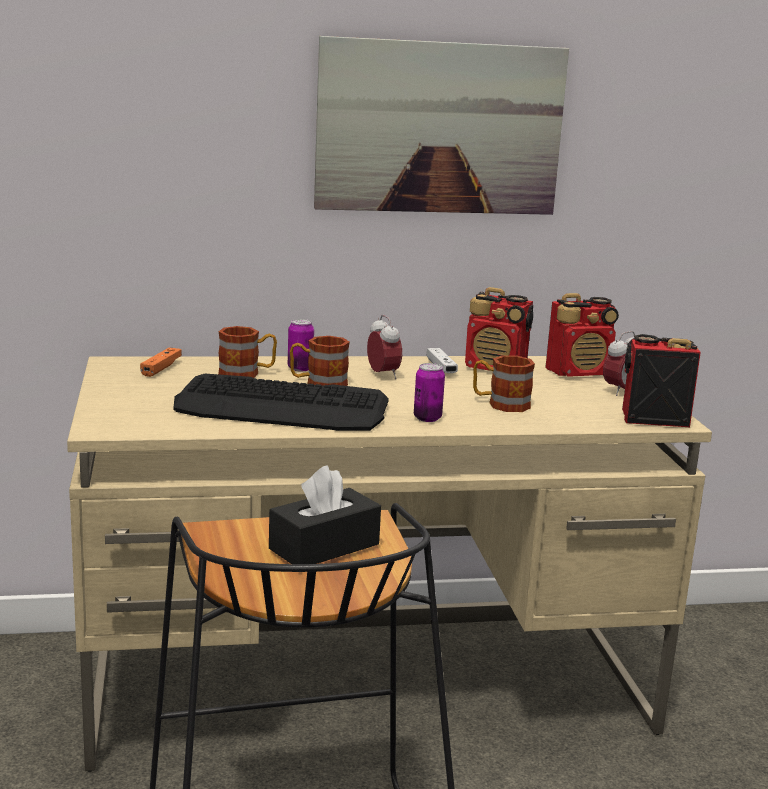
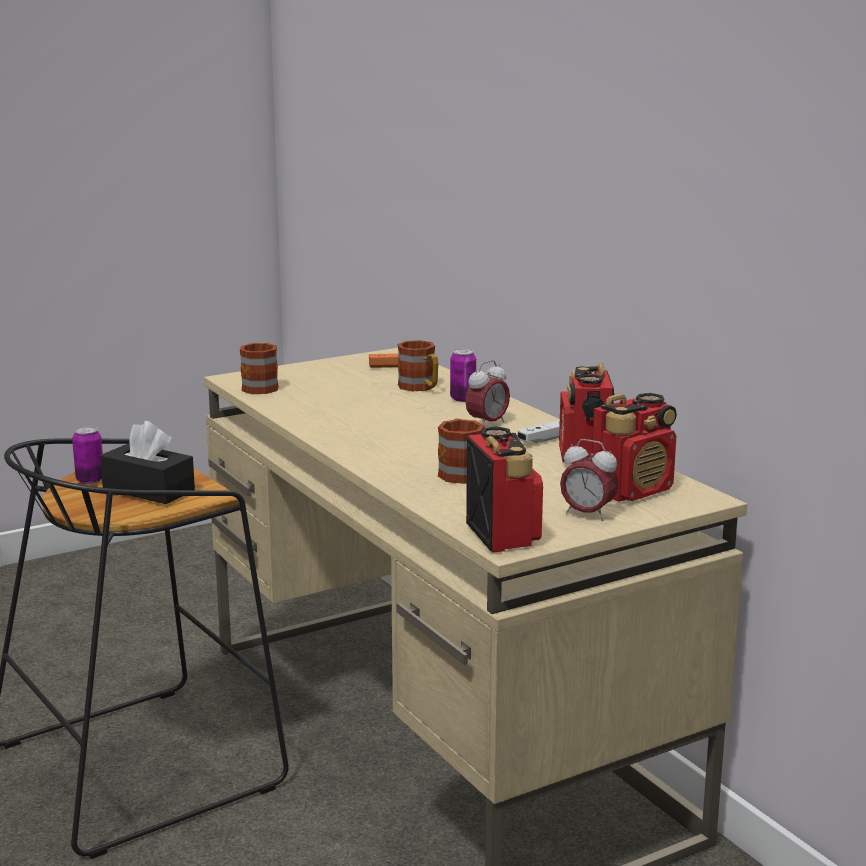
camera: 70 degrees right, 0 degrees up
(282, 407) = (344, 409): keyboard -> none
(318, 384) = (425, 410): mug -> mug (257, 386)
(427, 418) = (377, 453): can -> can (90, 480)
(439, 128) = (608, 172): picture -> none
(579, 372) = (633, 491): radio -> radio turned 90 degrees counterclockwise

